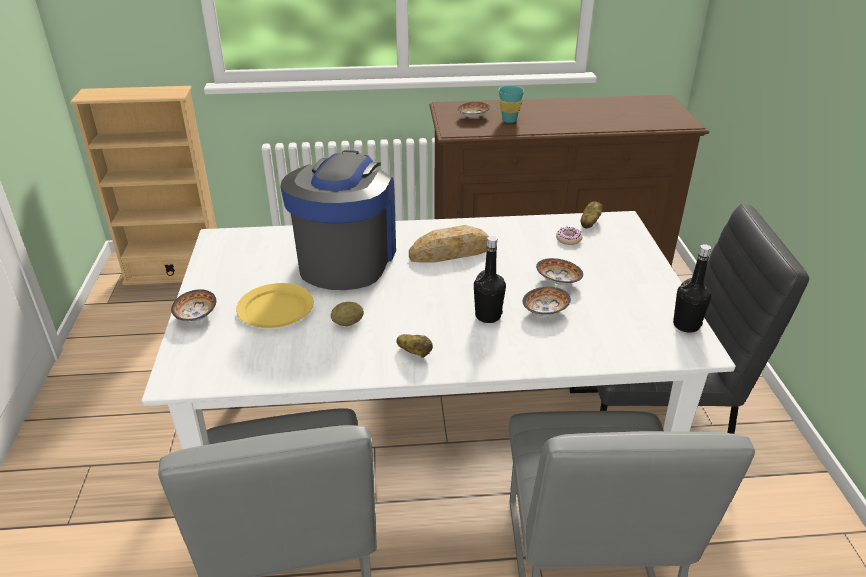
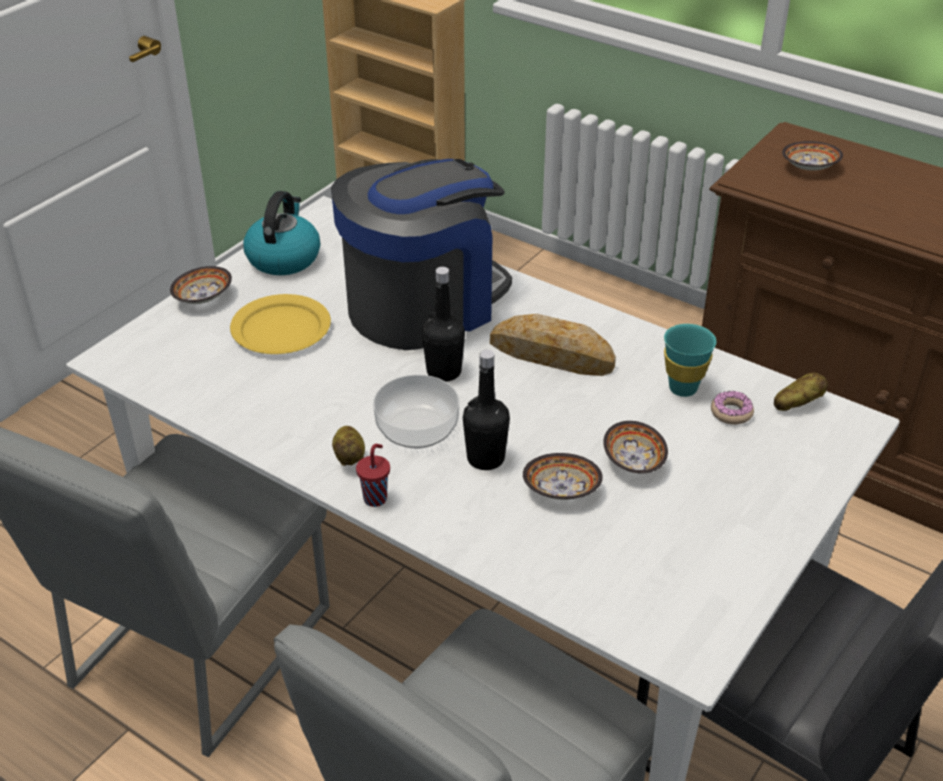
camera: 40 degrees right, 5 degrees up
(222, 271) = (283, 257): none -> kettle
(348, 323) = (328, 383): potato -> none
(431, 321) = (416, 429): none -> bowl
(459, 365) = (376, 498): none -> red cup
(509, 120) = (857, 193): turquoise cup -> turquoise cup (683, 388)
(686, 325) = (721, 614): black bottle -> black bottle (444, 372)

